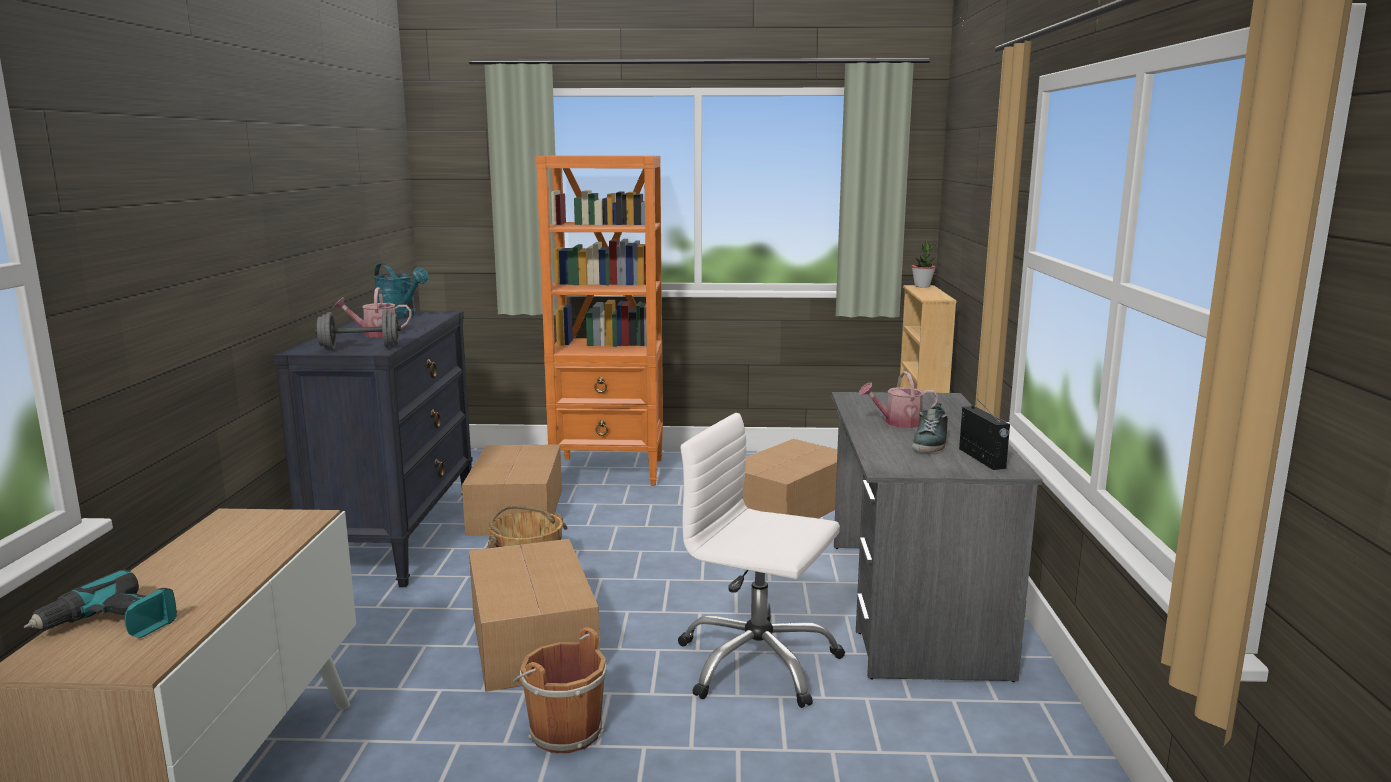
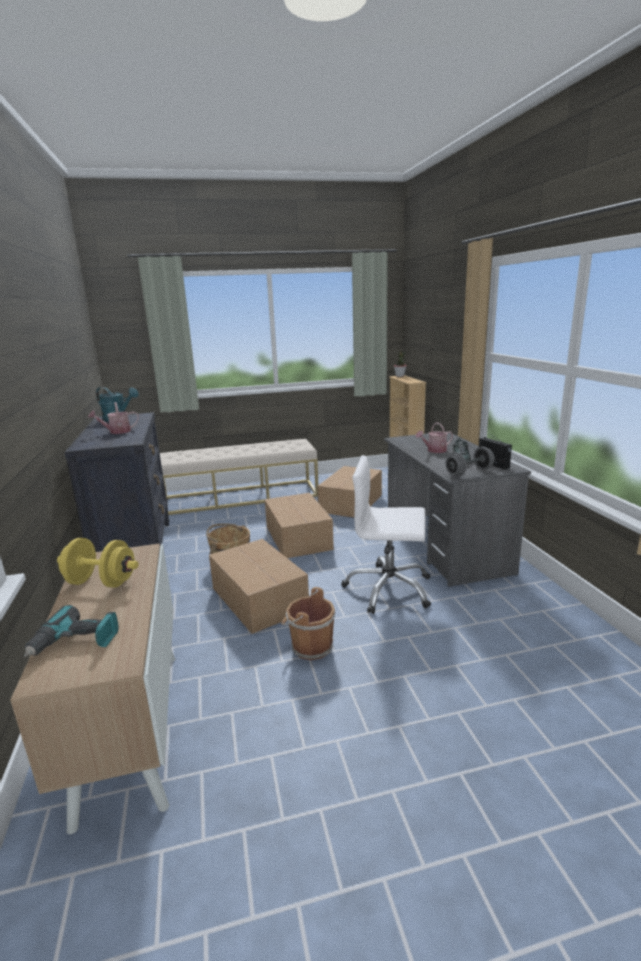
camera: 15 degrees left, 5 degrees up
(214, 551) = (101, 582): none -> yellow dumbbell
(360, 348) = (118, 441): grey dumbbell -> grey dumbbell (469, 472)
(515, 512) = (200, 528): cardboard box -> cardboard box (298, 538)
(610, 471) = (241, 497): orange bookcase -> beige bench

